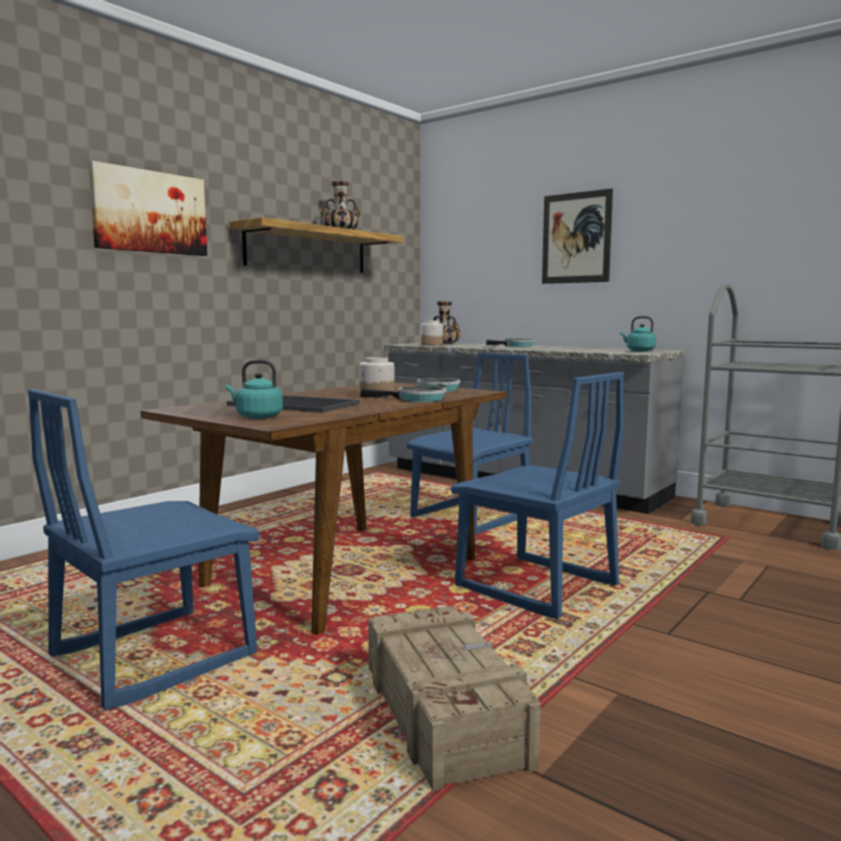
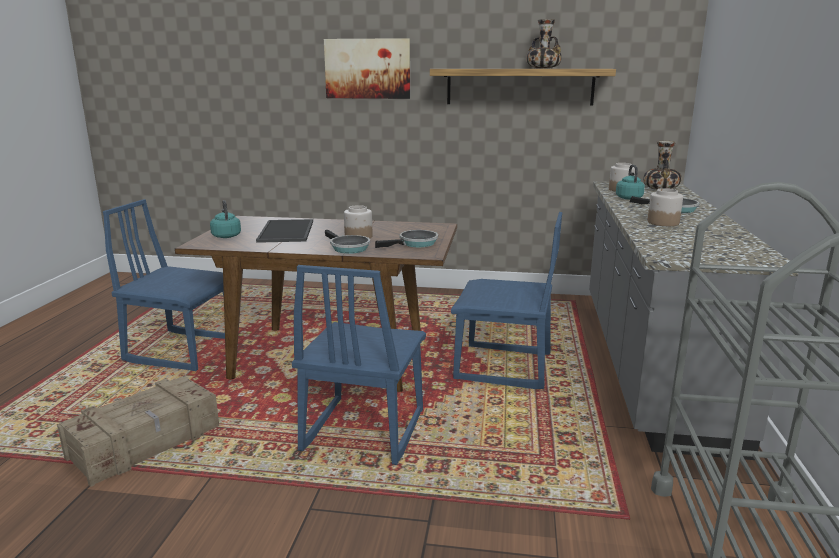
camera: 60 degrees right, 10 degrees up
(553, 348) = (662, 222): none -> jar
(576, 238) = (770, 77): picture -> none
(638, 350) = (715, 251): turquoise kettle -> turquoise kettle (628, 198)

